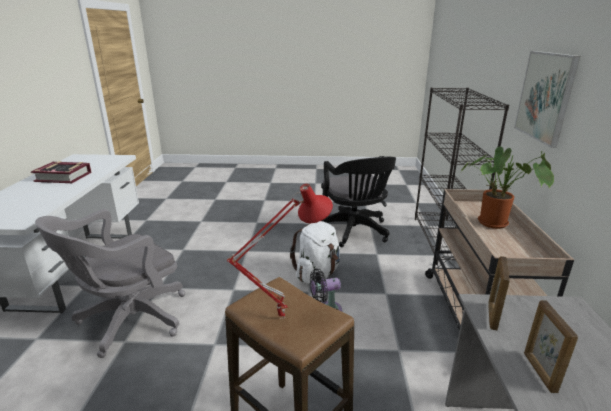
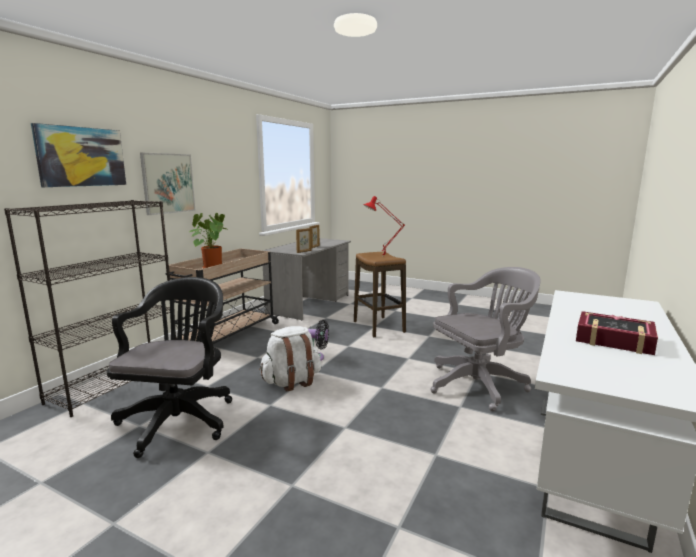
camera: 155 degrees left, 10 degrees down
(503, 54) = (81, 157): none -> picture

